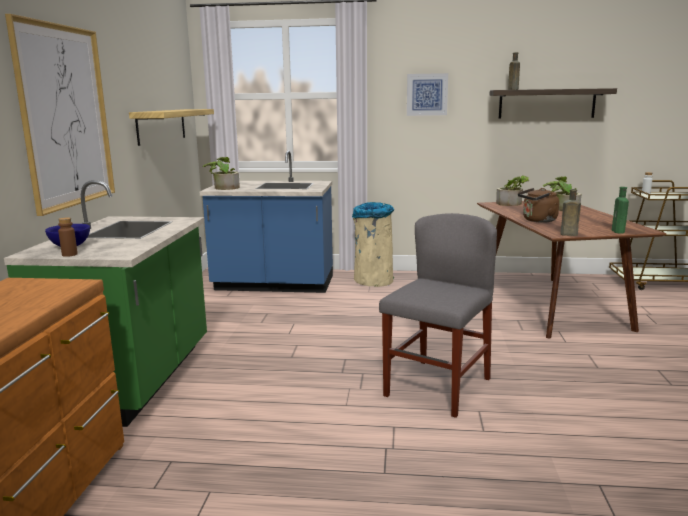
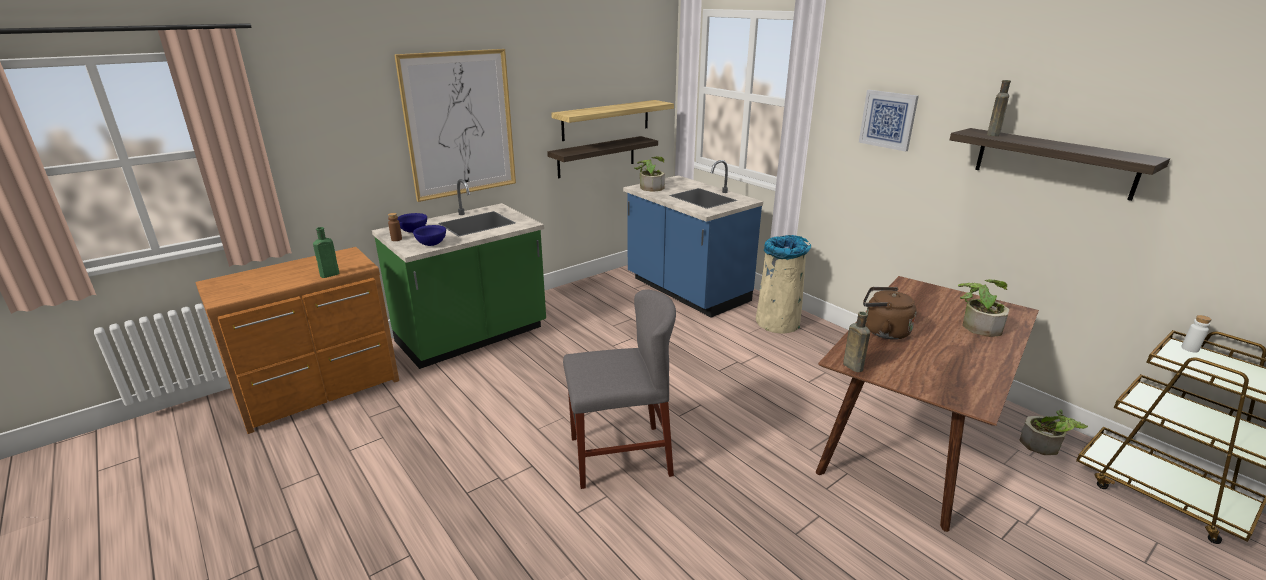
camera: 45 degrees right, 10 degrees up
(130, 247) = (432, 244): none -> blue bowl
(159, 165) = (596, 157): none -> shelf
(512, 203) = (937, 292): potted plant -> potted plant (1045, 446)
(618, 232) = (930, 391): green bottle -> green bottle (328, 275)

